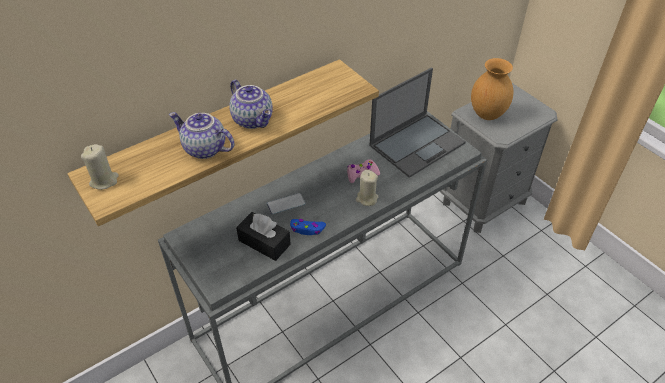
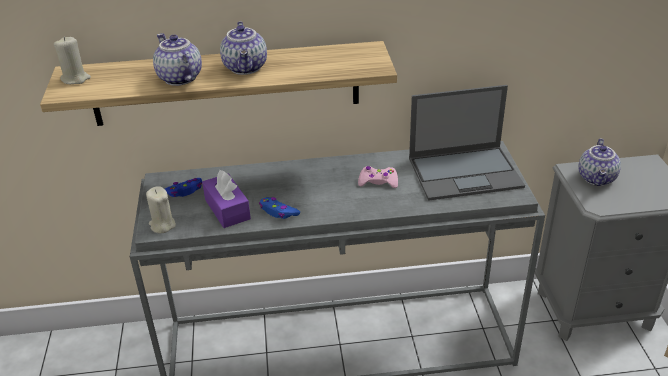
camera: 30 degrees right, 10 degrees down
(214, 239) = (185, 191): none -> blue game controller
(264, 242) = (227, 209): black tissue box -> purple tissue box
(286, 204) = (277, 184): phone -> none
(366, 198) = (363, 205): beige candle -> beige candle (162, 225)
(487, 114) = (597, 178): brown vase -> teapot

